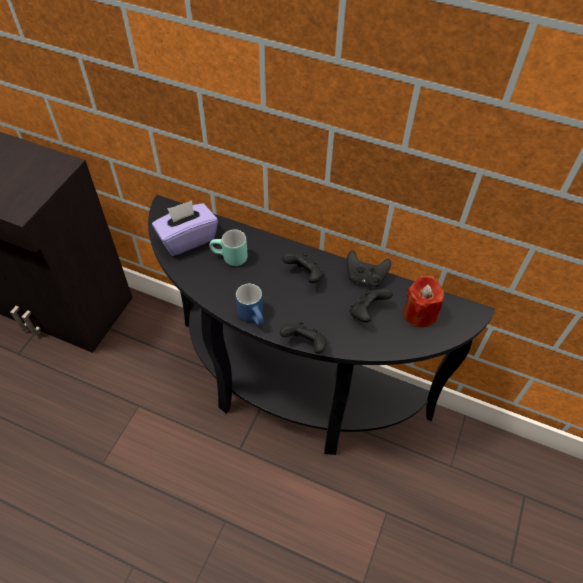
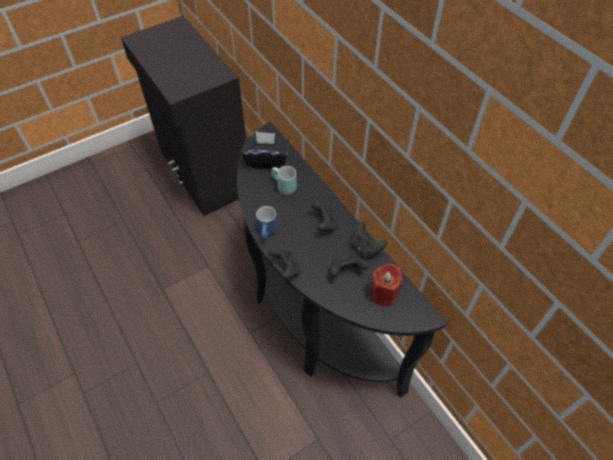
camera: 35 degrees right, 0 degrees up
(187, 239) = (266, 160): purple tissue box -> black tissue box

